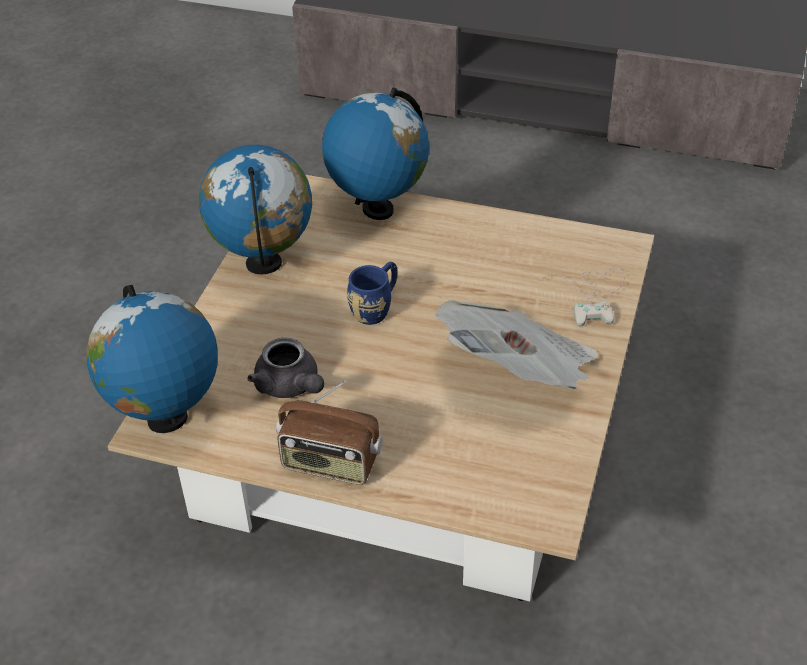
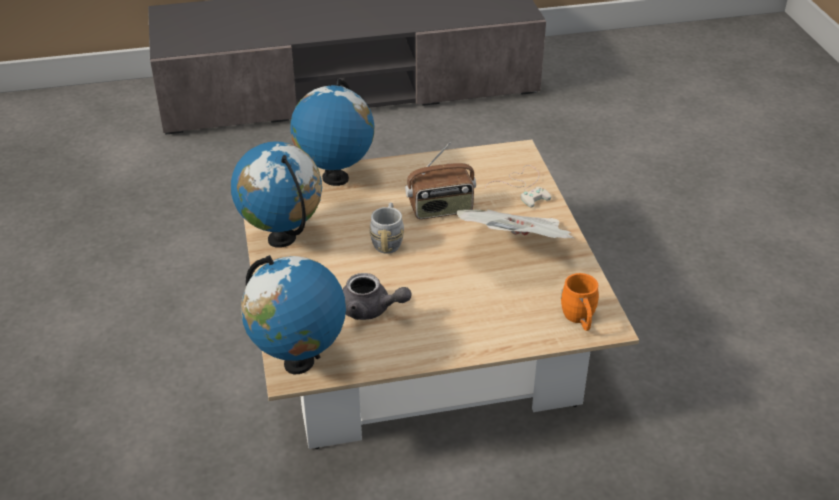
camera: 30 degrees left, 5 degrees down
(330, 464) = (440, 347): radio -> radio (441, 209)
(376, 307) = (388, 240): blue mug -> grey mug
(521, 497) = (579, 319): none -> orange mug

